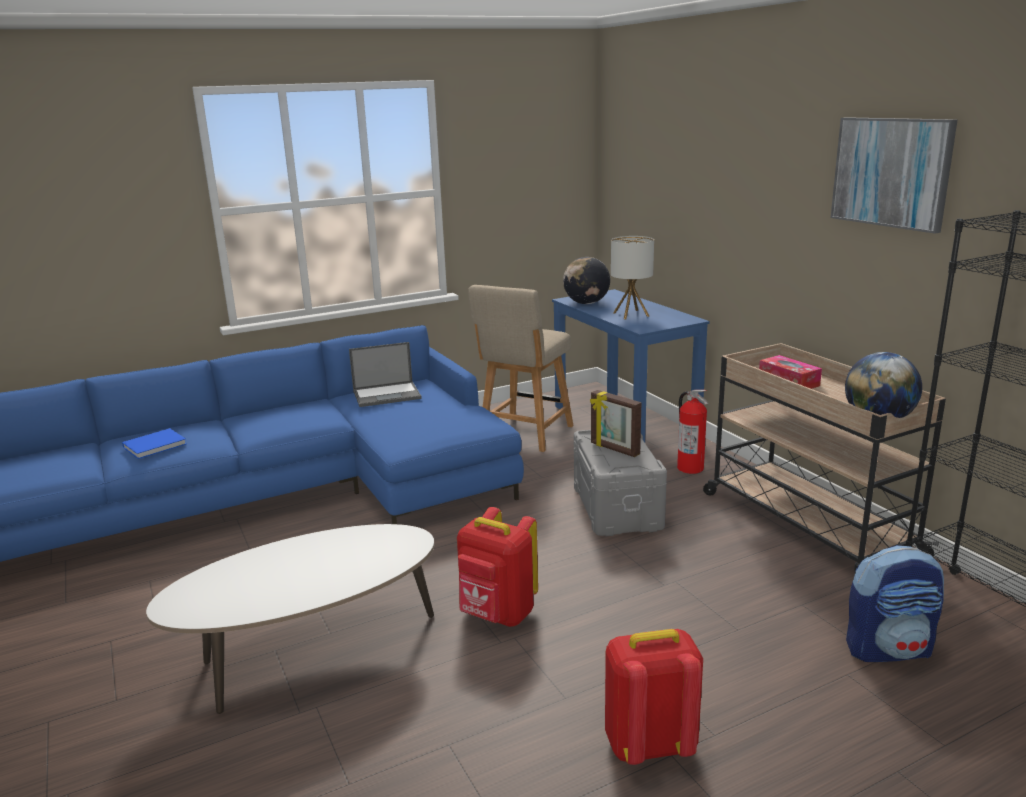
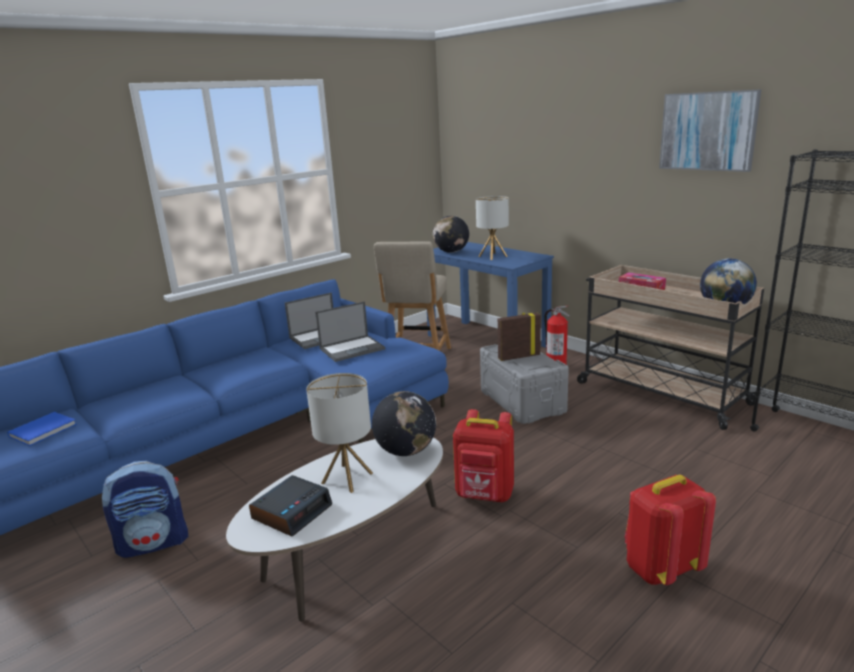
camera: 15 degrees left, 0 degrees up
(156, 445) = (141, 402): blue book -> blue book (44, 429)
(227, 591) = (292, 511): none -> alarm clock
(306, 564) = (347, 478): none -> table lamp
(389, 544) = (406, 451): none -> globe
(412, 413) = (352, 348): none -> laptop
(614, 449) = (518, 357): picture frame -> picture frame turned 135 degrees clockwise
(889, 649) = (770, 468): backpack -> backpack (154, 542)

